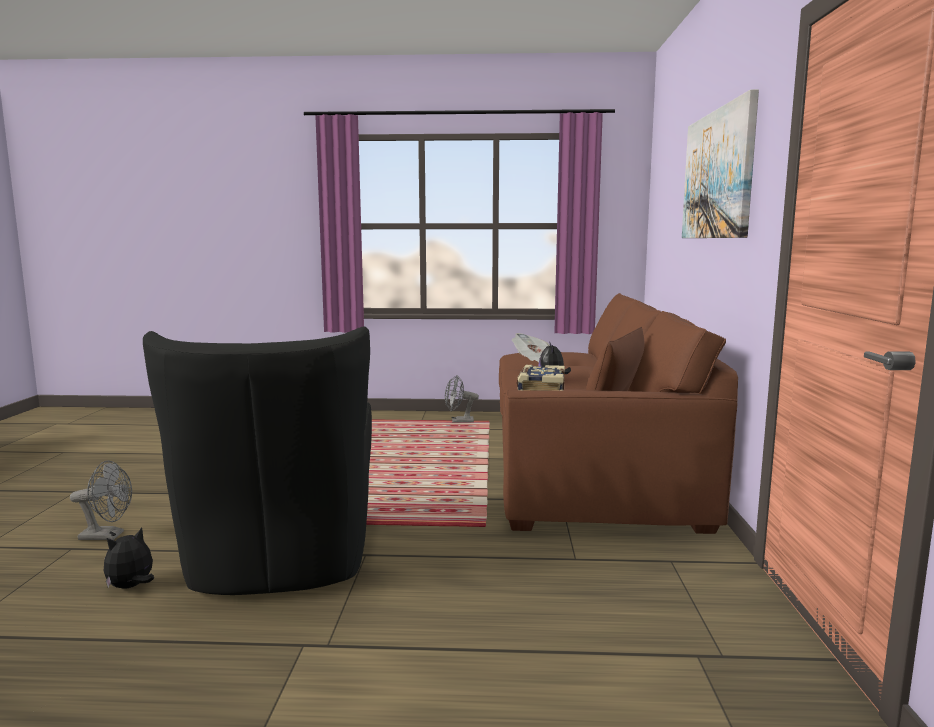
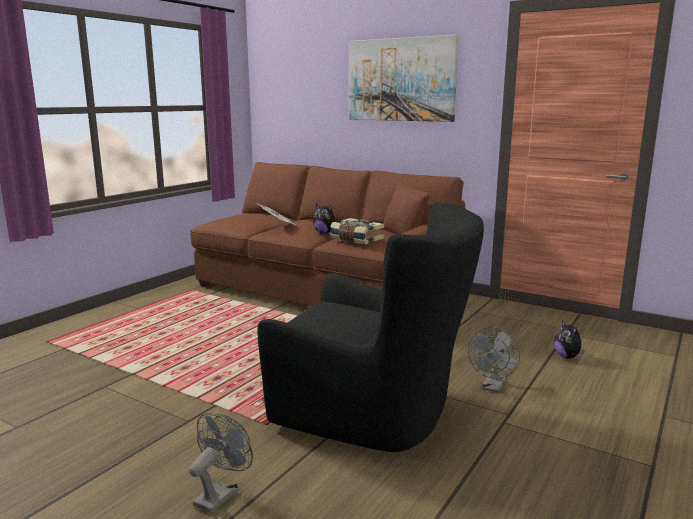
camera: 60 degrees left, 5 degrees up
(131, 587) = (361, 484): plush toy -> plush toy (567, 357)
(458, 421) = (170, 298): grey fan -> grey fan (493, 387)

